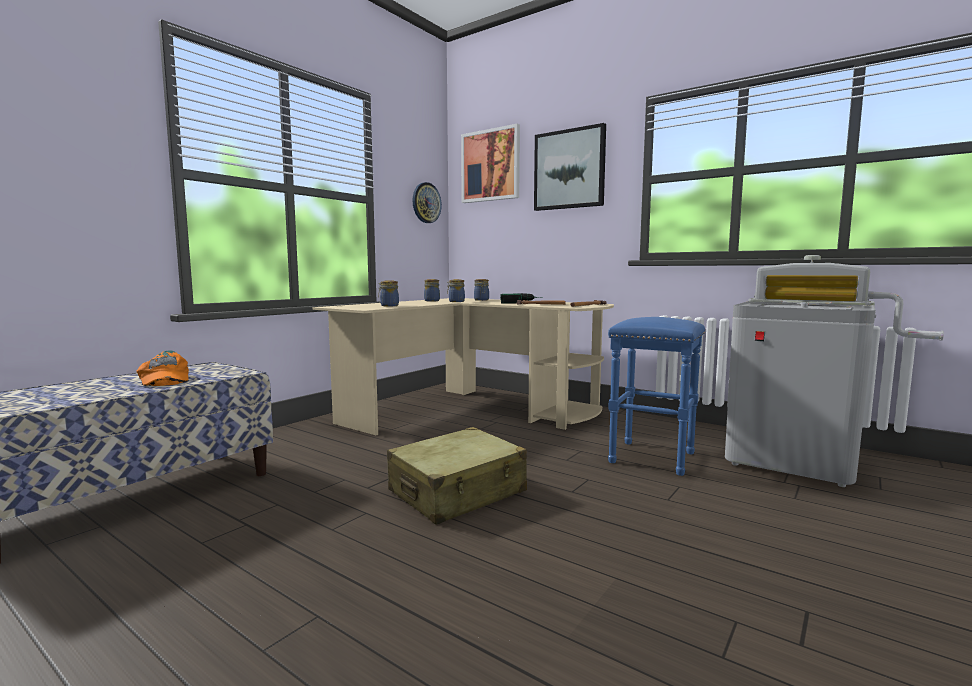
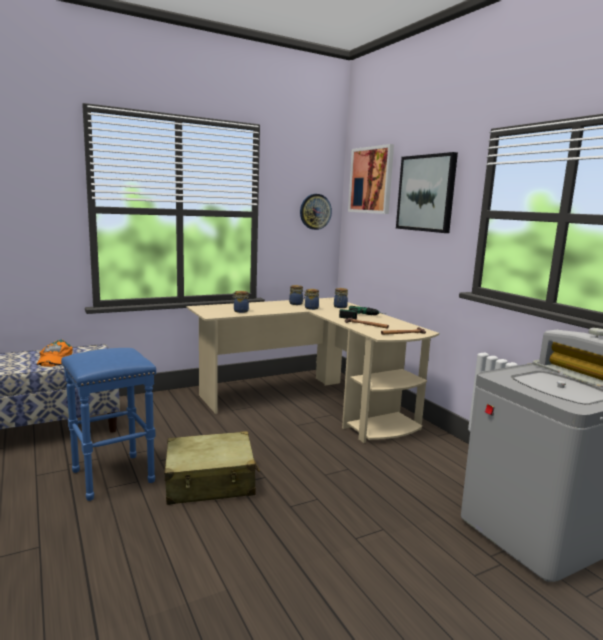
camera: 25 degrees right, 5 degrees up
(653, 458) = (401, 494): blue stool -> blue stool (112, 477)

